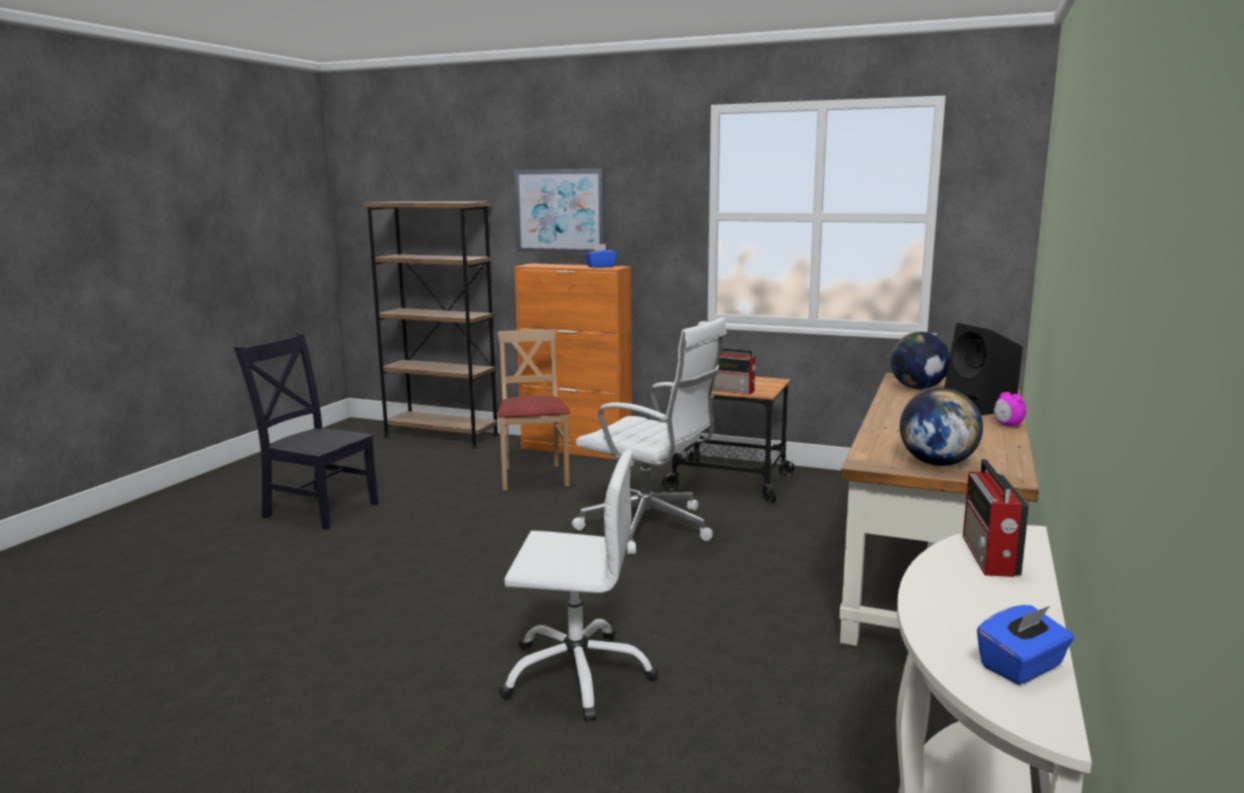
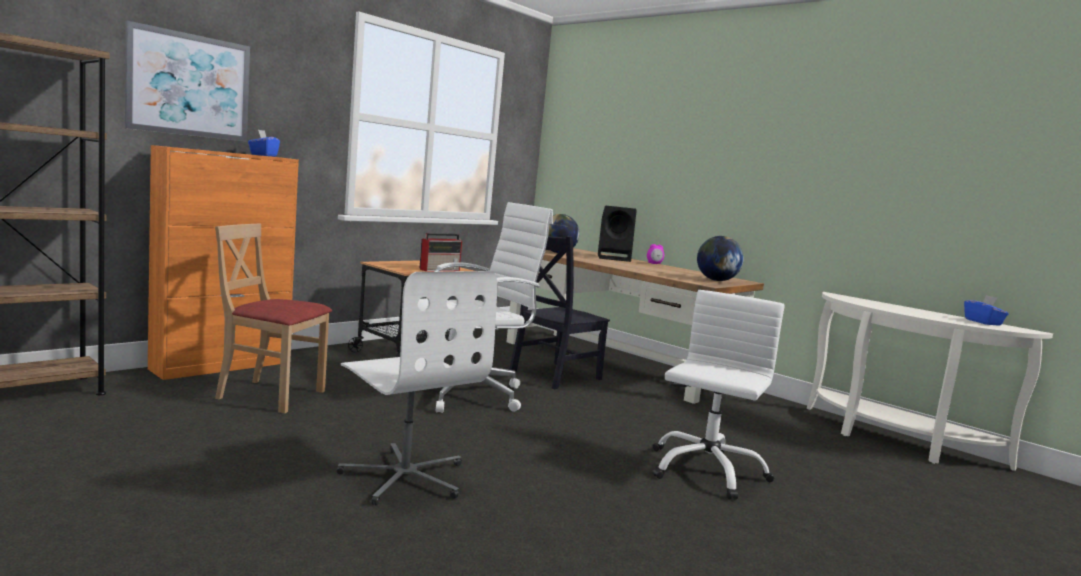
camera: 70 degrees left, 5 degrees down
(318, 509) = (151, 510): black chair -> black chair (552, 376)
(420, 551) = (405, 477): none -> white office chair
(989, 557) = (865, 302): radio -> none

